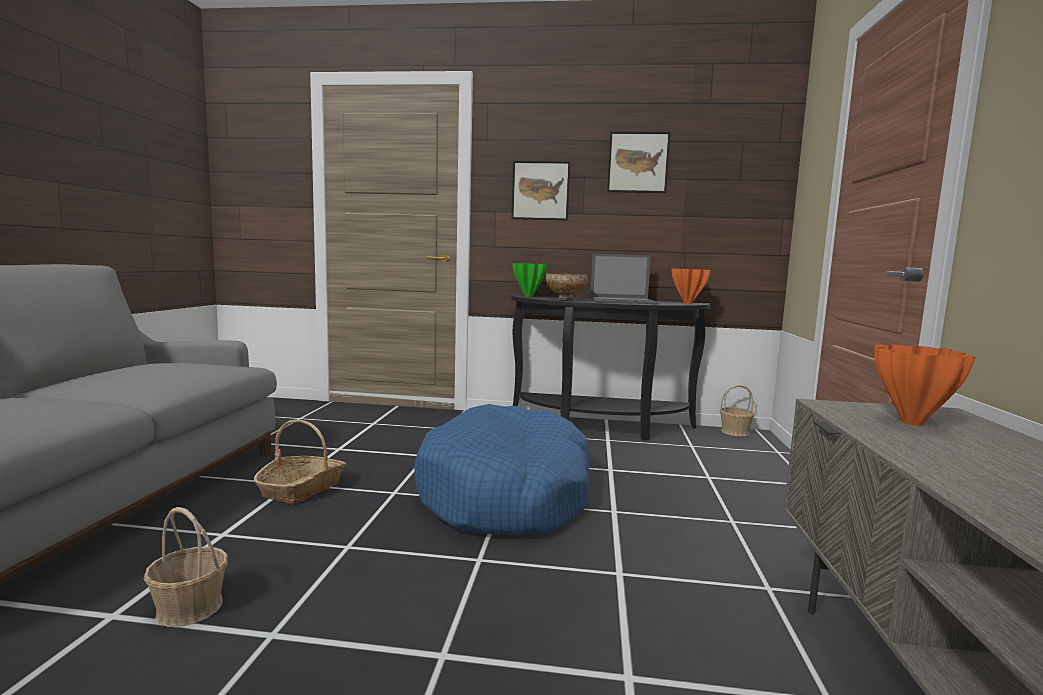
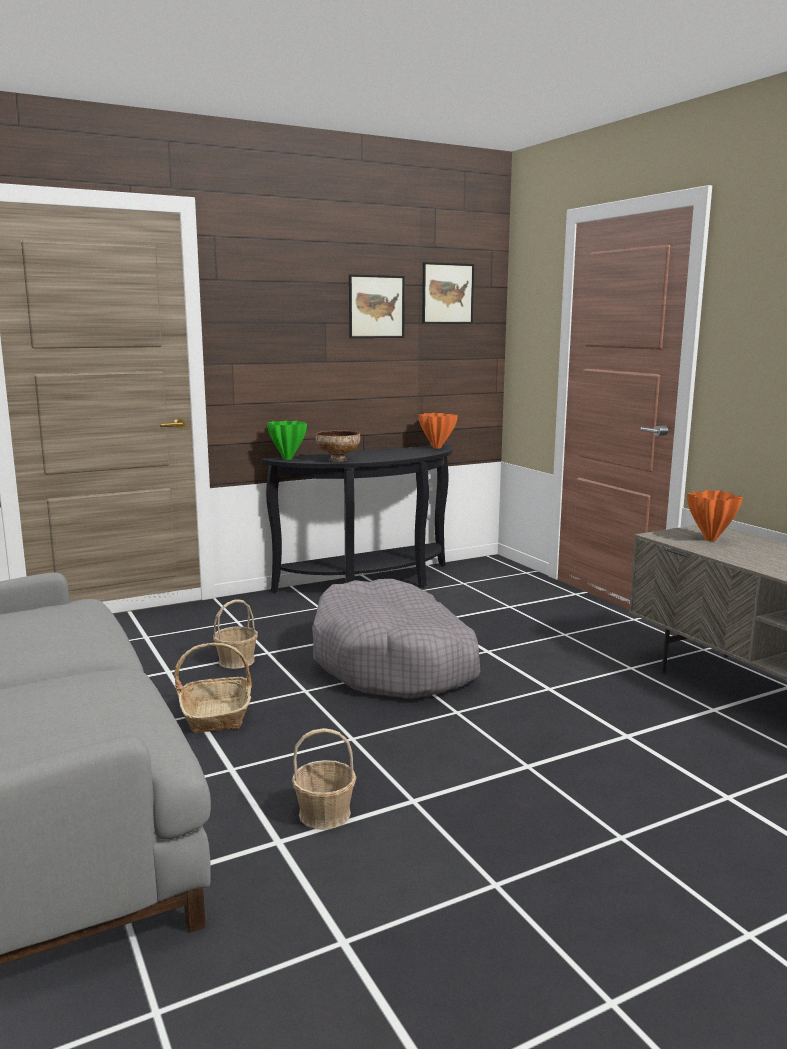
camera: 35 degrees left, 5 degrees up
(506, 493) = (394, 662): blue dog bed -> grey dog bed
(540, 190) = (282, 338): picture -> picture (447, 293)
(623, 301) = (387, 454): laptop -> none
(735, 432) = (477, 562): basket -> basket (237, 661)

